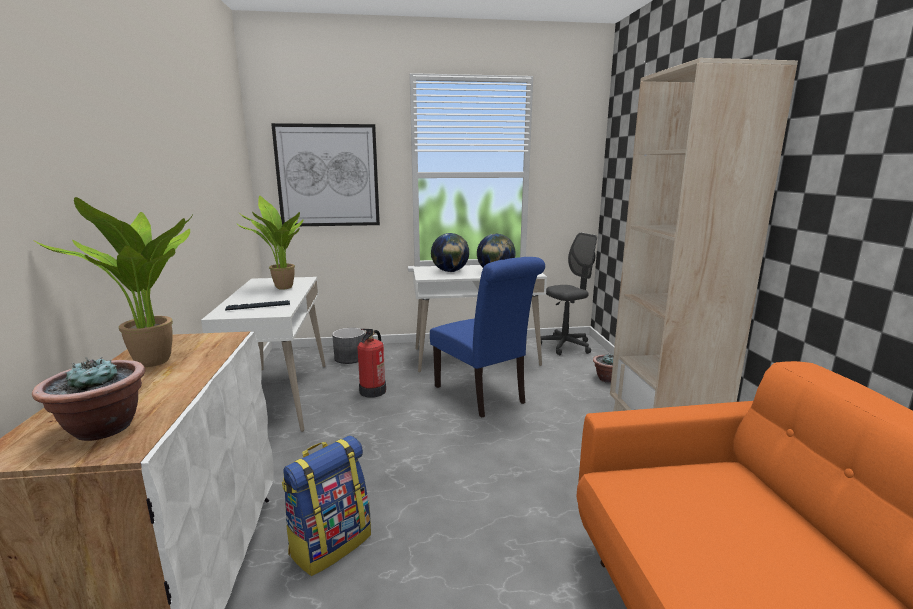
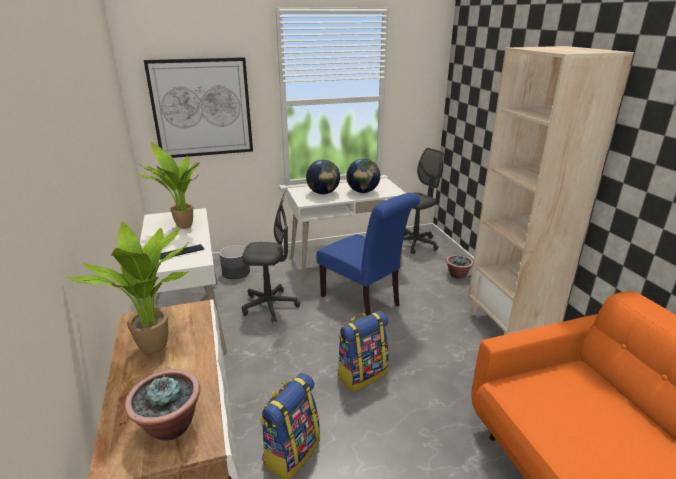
camera: 10 degrees left, 10 degrees up
(373, 391) = (270, 306): fire extinguisher -> grey office chair
(453, 469) = (362, 374): none -> backpack

